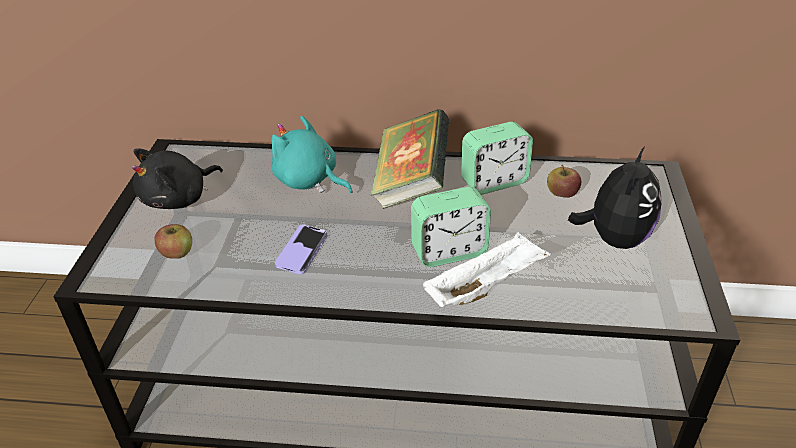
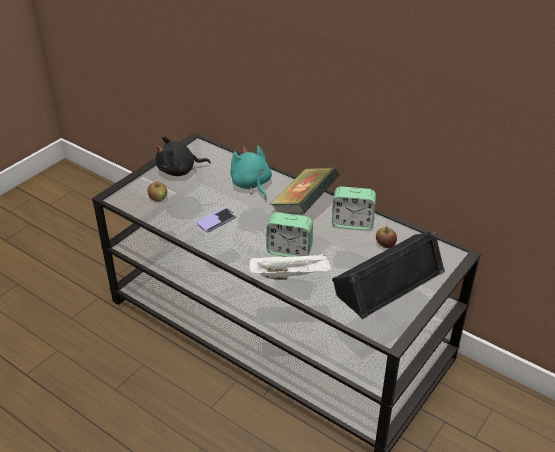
camera: 30 degrees right, 0 degrees up
(614, 238) = (387, 280): plush toy -> black speaker

